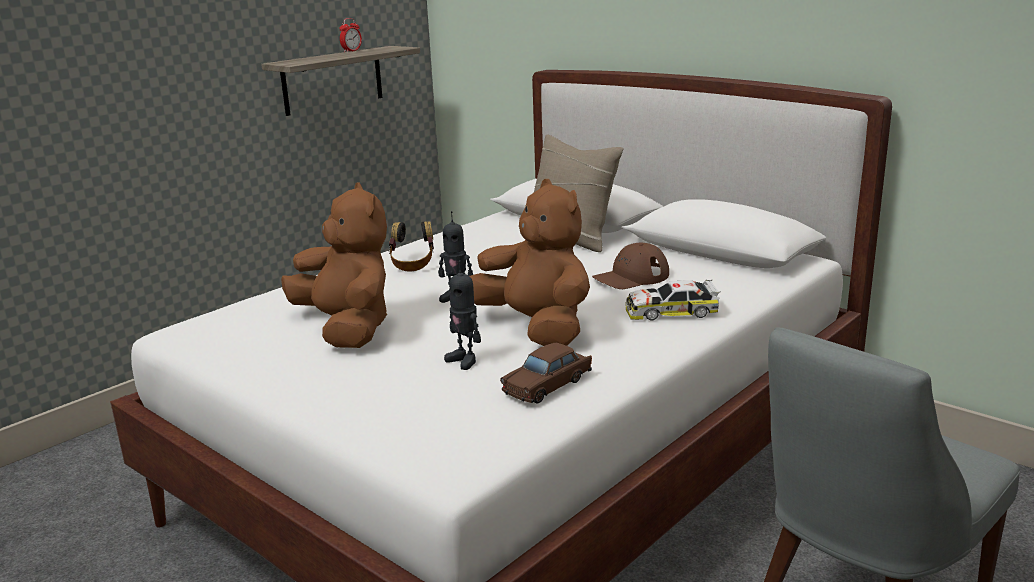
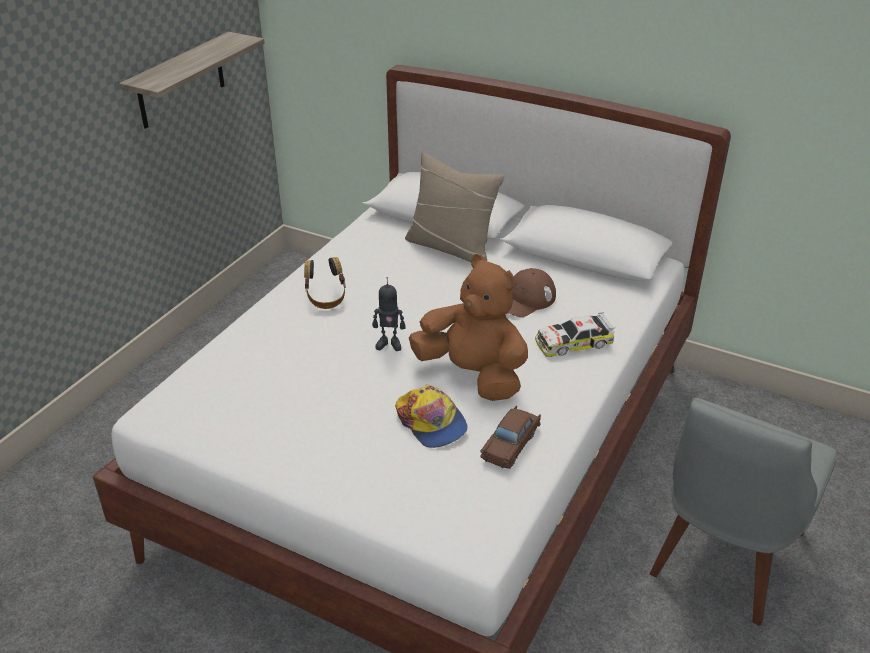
camera: 15 degrees left, 15 degrees up
(347, 329) = (311, 393): brown plush toy -> none
(351, 51) = (197, 49): alarm clock -> none
(464, 360) = (431, 422): toy robot -> cap

